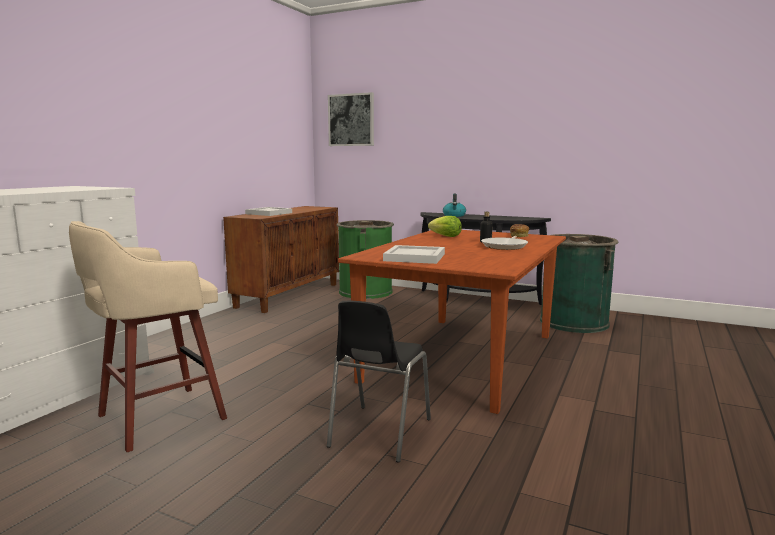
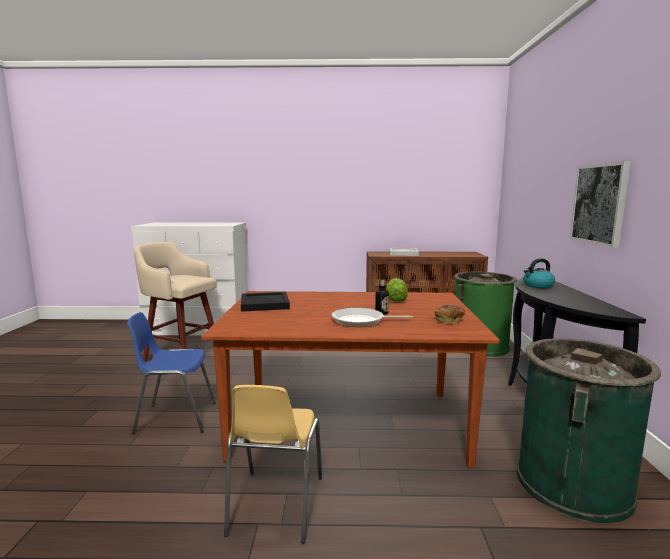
camera: 65 degrees right, 0 degrees up
(351, 120) = (518, 168): picture -> picture (599, 204)
(378, 433) = (175, 417): black chair -> blue chair
(415, 257) = (265, 304): white tray -> black tray
(573, 400) = (275, 505): none -> yellow chair

